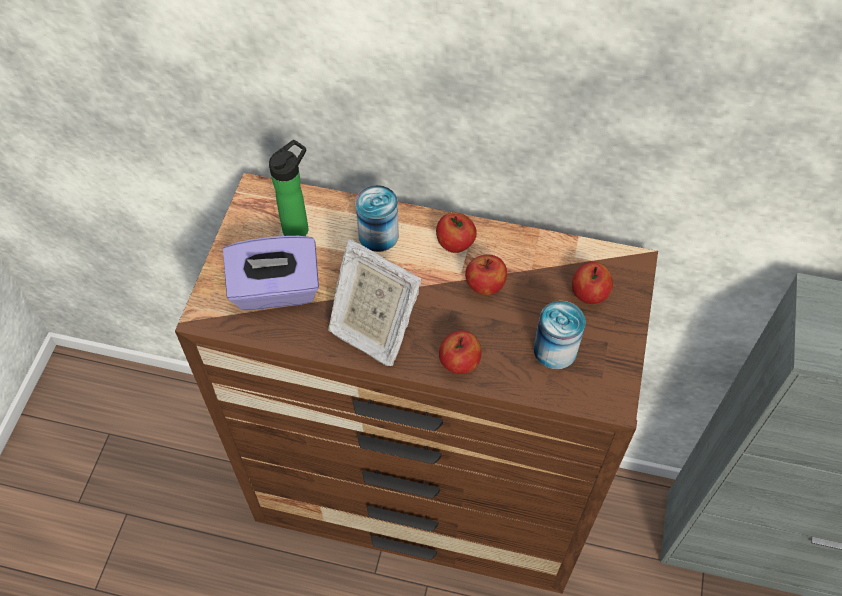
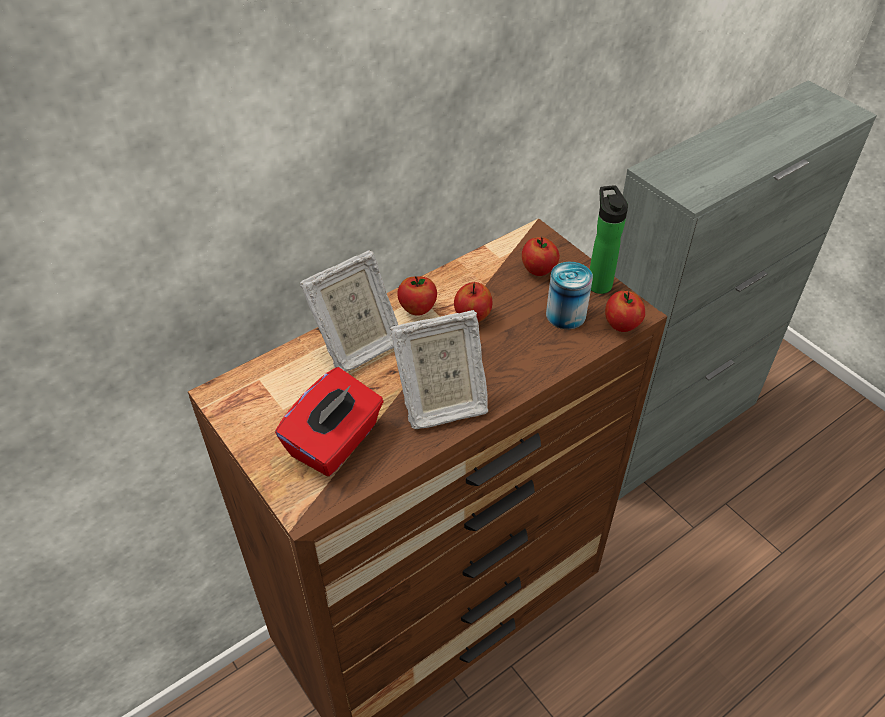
camera: 50 degrees left, 10 degrees down
(276, 291) = (335, 442): purple tissue box -> red tissue box
(298, 227) = (290, 389): bottle -> bottle (598, 282)
(378, 235) = (357, 346): can -> picture frame
(459, 363) = (524, 372): apple -> apple (622, 325)

